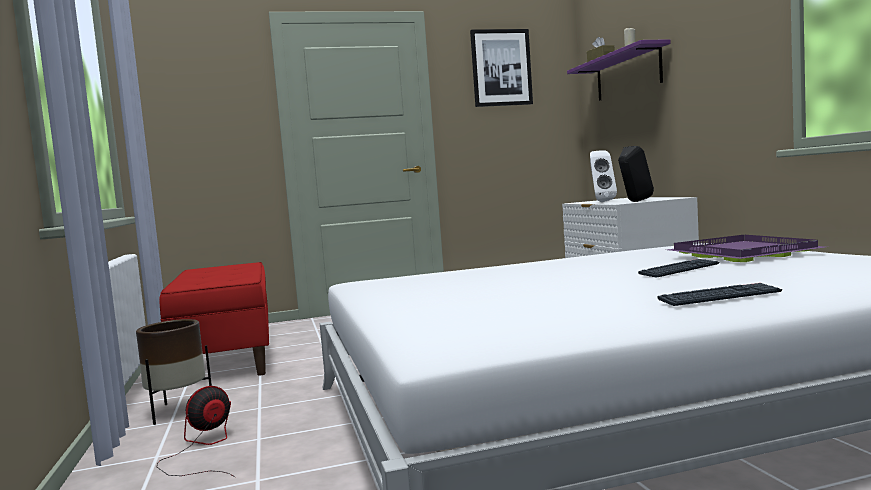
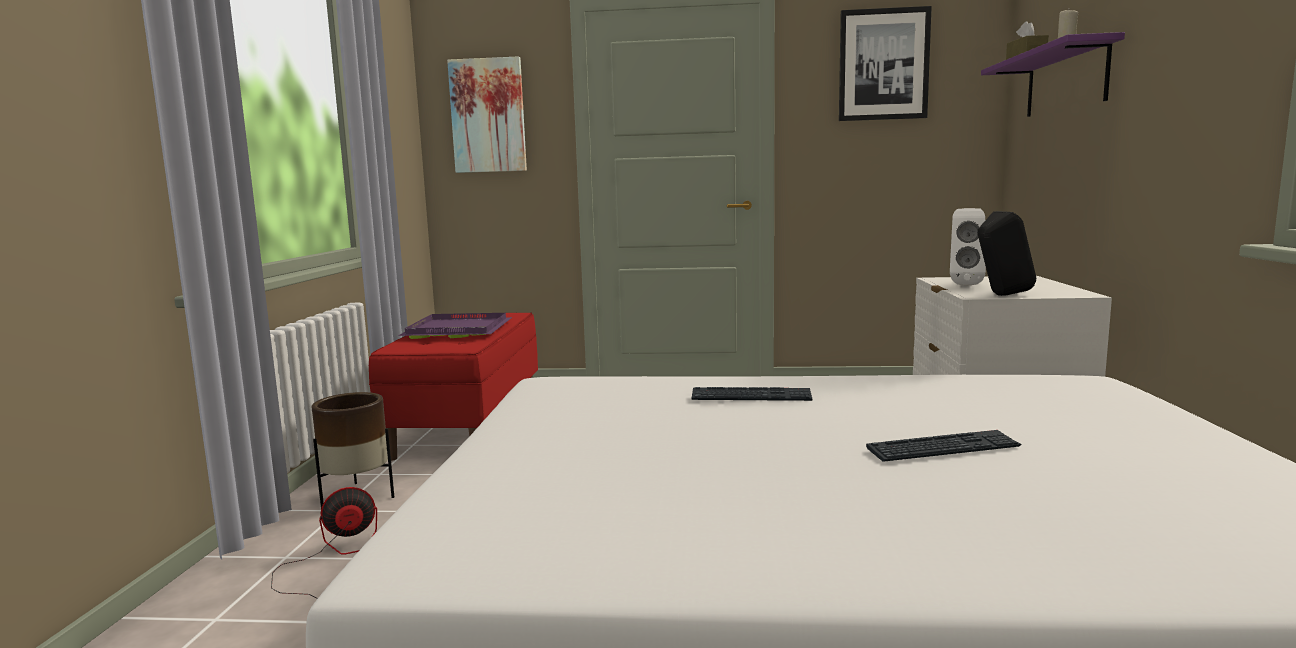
camera: 20 degrees right, 5 degrees up
(202, 104) = (488, 116): none -> picture
(720, 296) = (904, 537): keyboard -> keyboard (751, 396)
(742, 253) = (1096, 424): purple tray -> purple tray (460, 330)

